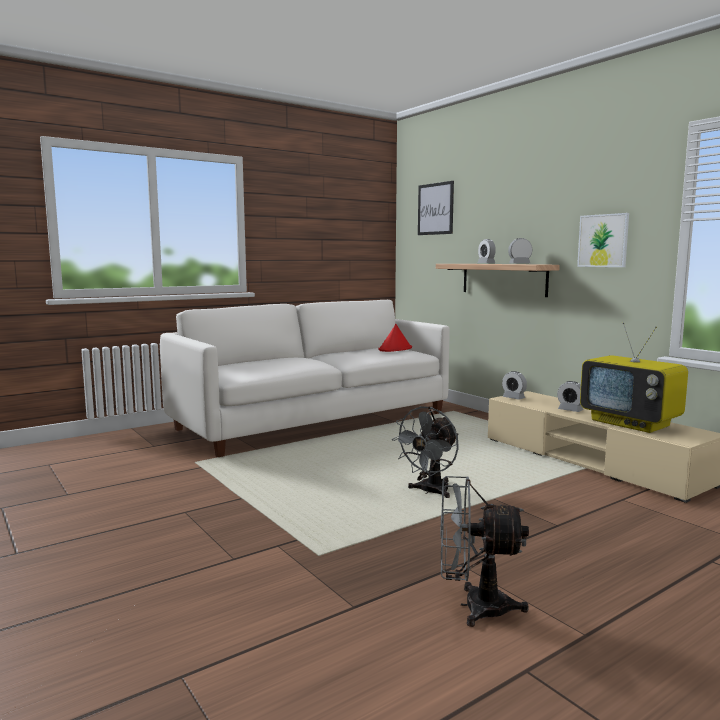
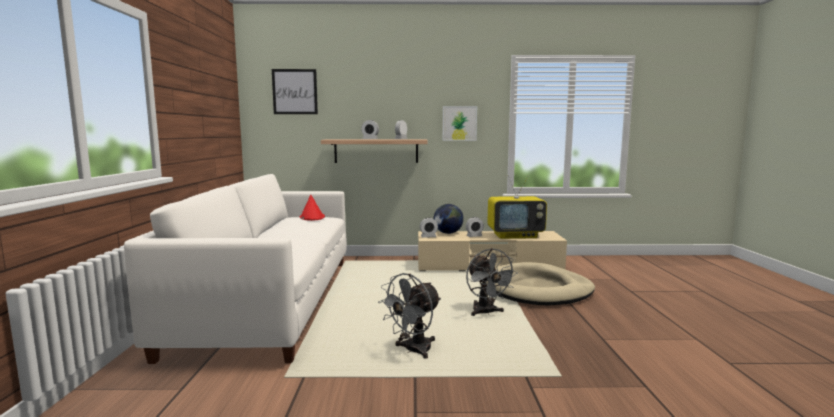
camera: 55 degrees left, 0 degrees up
(474, 606) = (658, 353): grey fan -> grey fan (413, 351)
(552, 400) = (448, 233): none -> globe
(564, 501) = (537, 289): none -> beige dog bed

